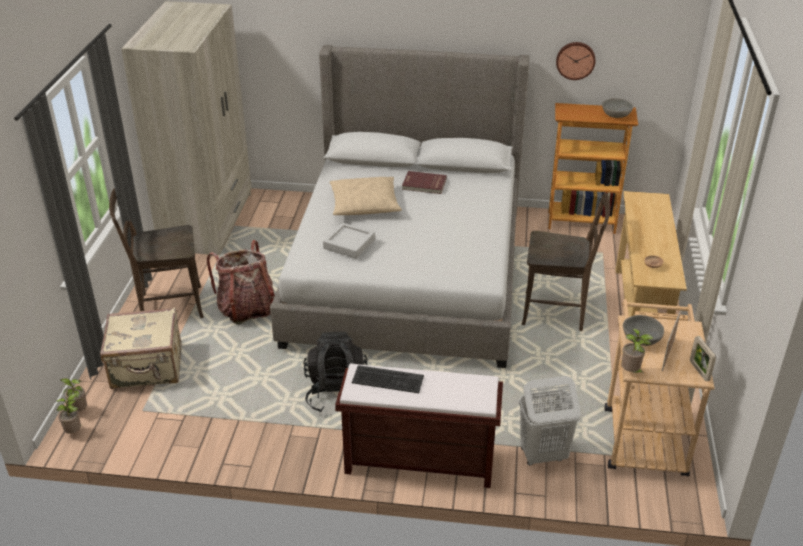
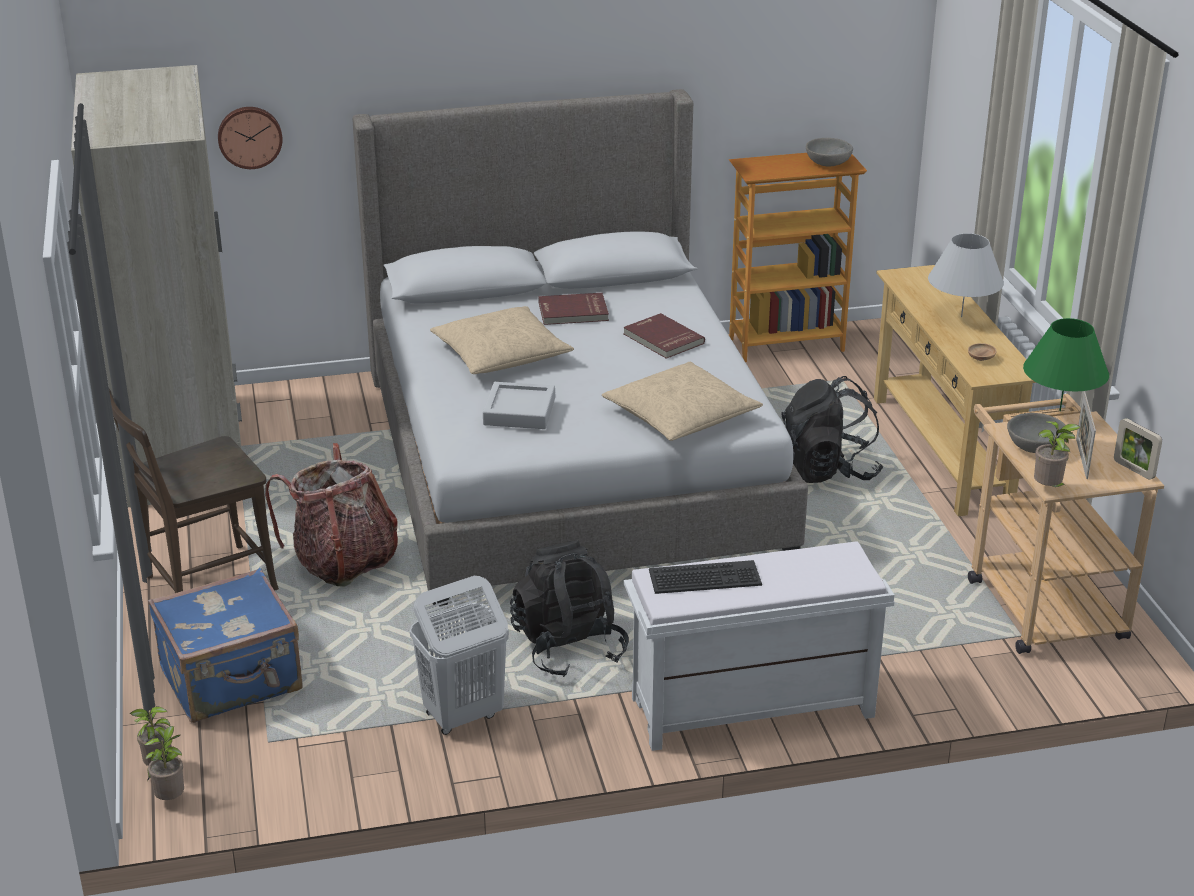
camera: 20 degrees left, 5 degrees down
(147, 368) = (232, 681): beige suitcase -> blue suitcase
(418, 461) = (750, 709): brown bench -> white bench
(443, 266) = (680, 416): none -> beige pillow
(465, 212) = (662, 339): none -> red book
(542, 455) = (920, 658): white laundry basket -> white laundry basket (462, 716)
(558, 312) = (827, 471): brown chair -> black backpack
(575, 60) = (753, 87): wall clock -> wall clock (250, 136)
(658, 233) = (961, 317): none -> white table lamp
(675, 316) = (1059, 410): none -> green table lamp

